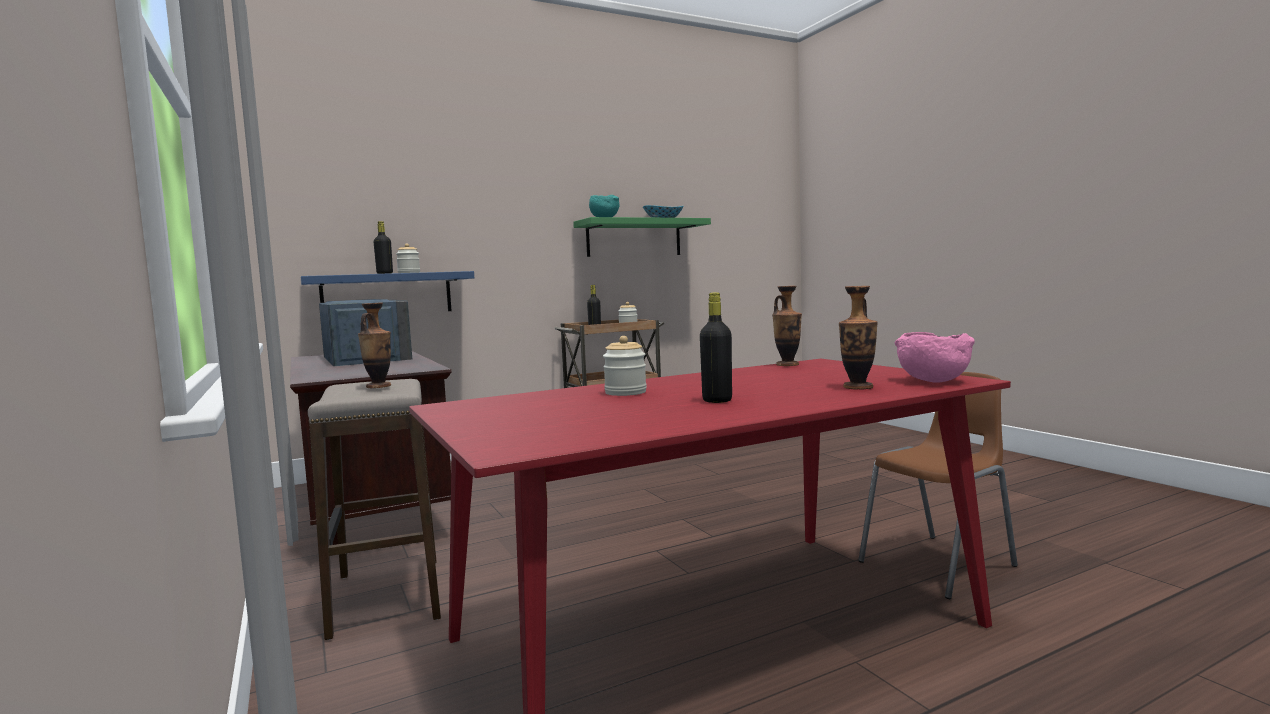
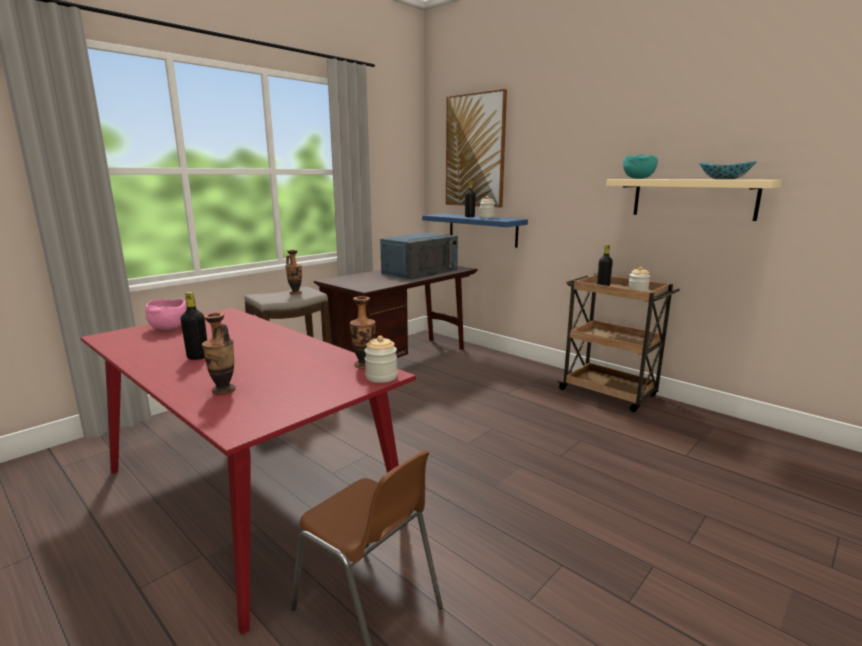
camera: 70 degrees right, 10 degrees up
(359, 182) = (475, 151): none -> picture
(625, 392) = (244, 336): jar -> jar (381, 377)
(634, 238) = (693, 198): green shelf -> beige shelf
(932, 381) = (238, 416): pink bowl -> pink bowl (169, 328)

